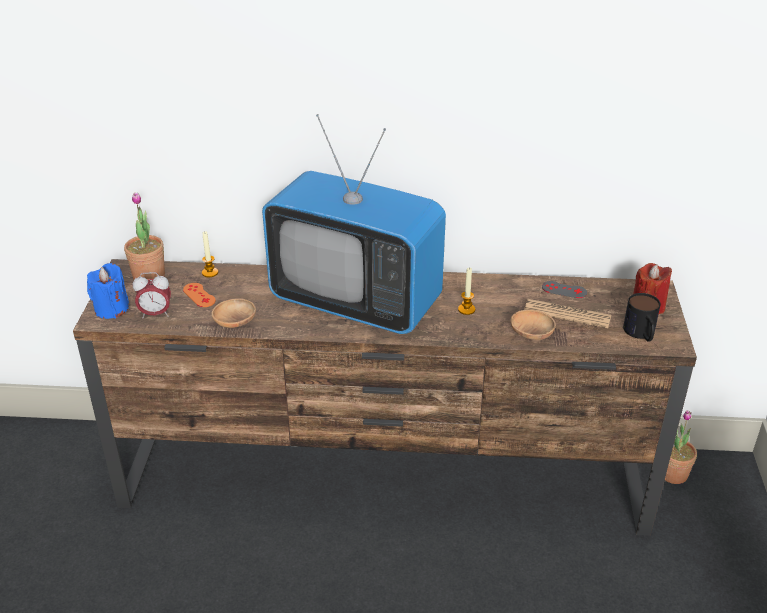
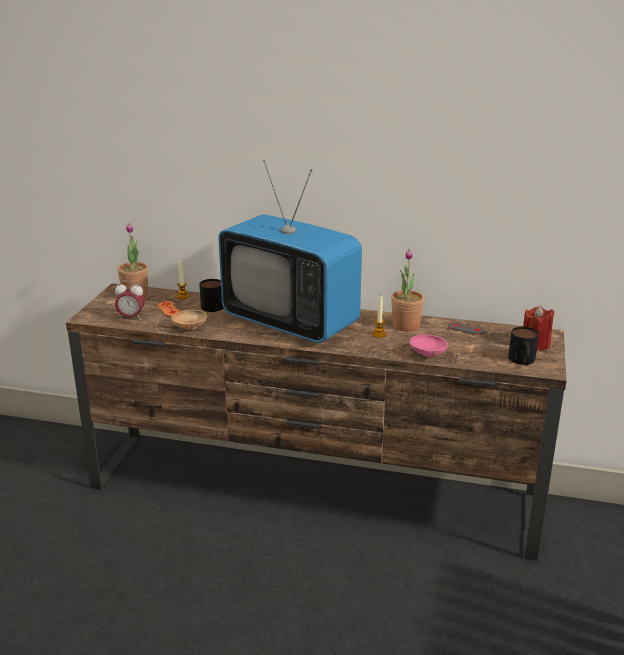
camera: 10 degrees right, 10 degrees down
(111, 309) = (99, 312): blue candle -> none
(255, 282) = (215, 304): none -> mug
(531, 334) = (427, 354): brown bowl -> pink bowl
(567, 314) = (463, 344): newspaper -> none
(673, 474) = (570, 517): potted plant -> potted plant (406, 326)

